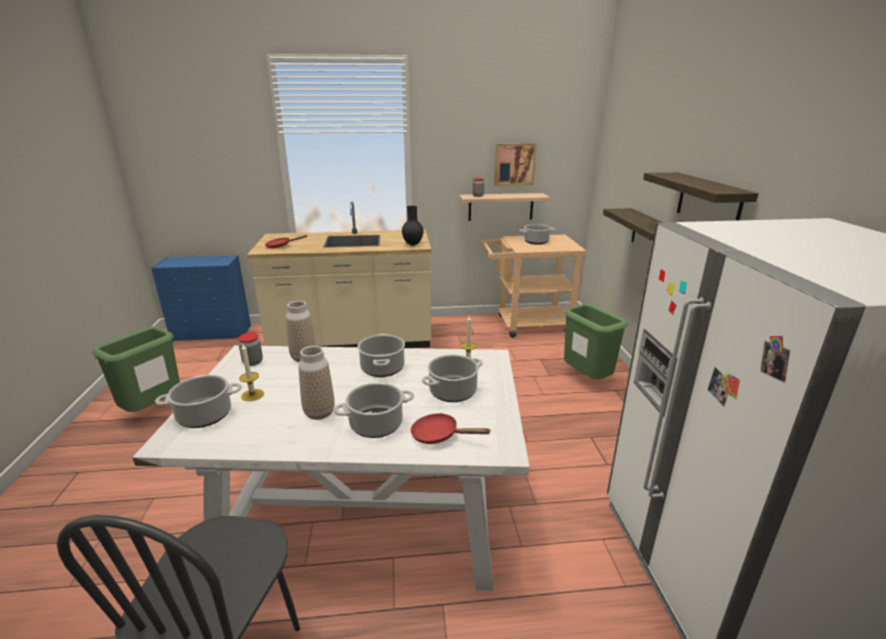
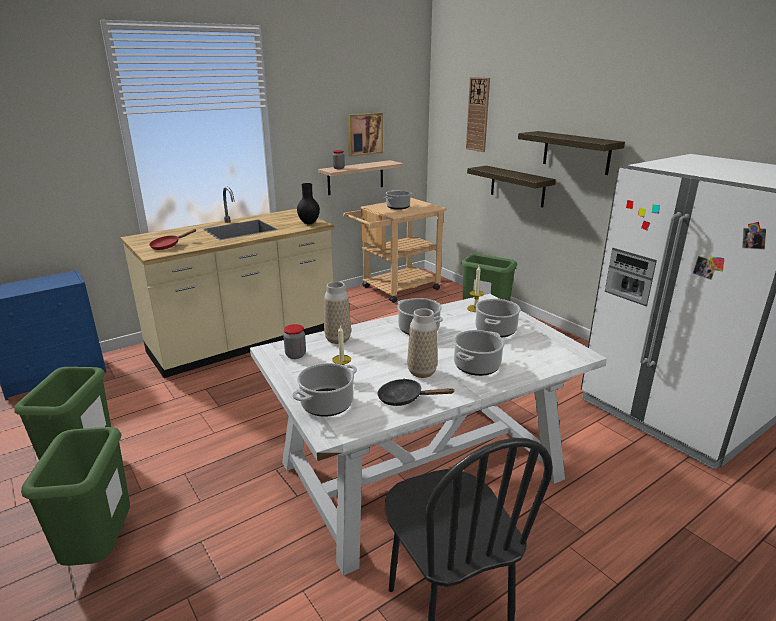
camera: 30 degrees left, 0 degrees up
(98, 475) = (100, 550): none -> green trash can
(266, 434) = (405, 399): none -> black frying pan
(439, 435) = (529, 359): red frying pan -> none
(632, 150) = (478, 114): none -> wall clock

